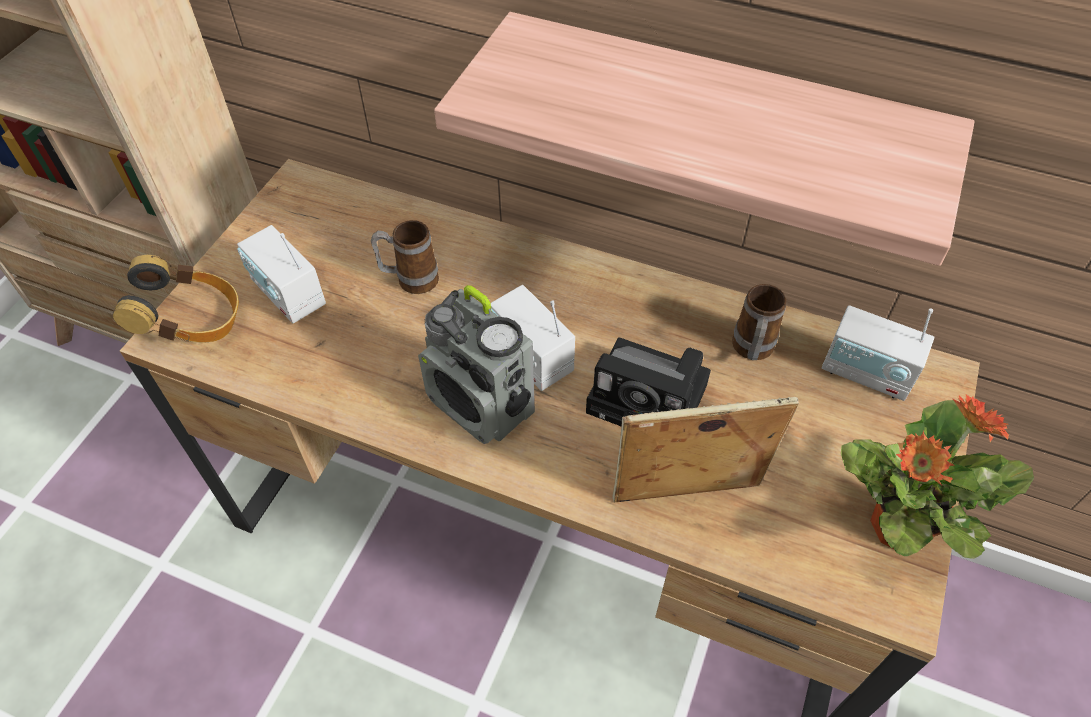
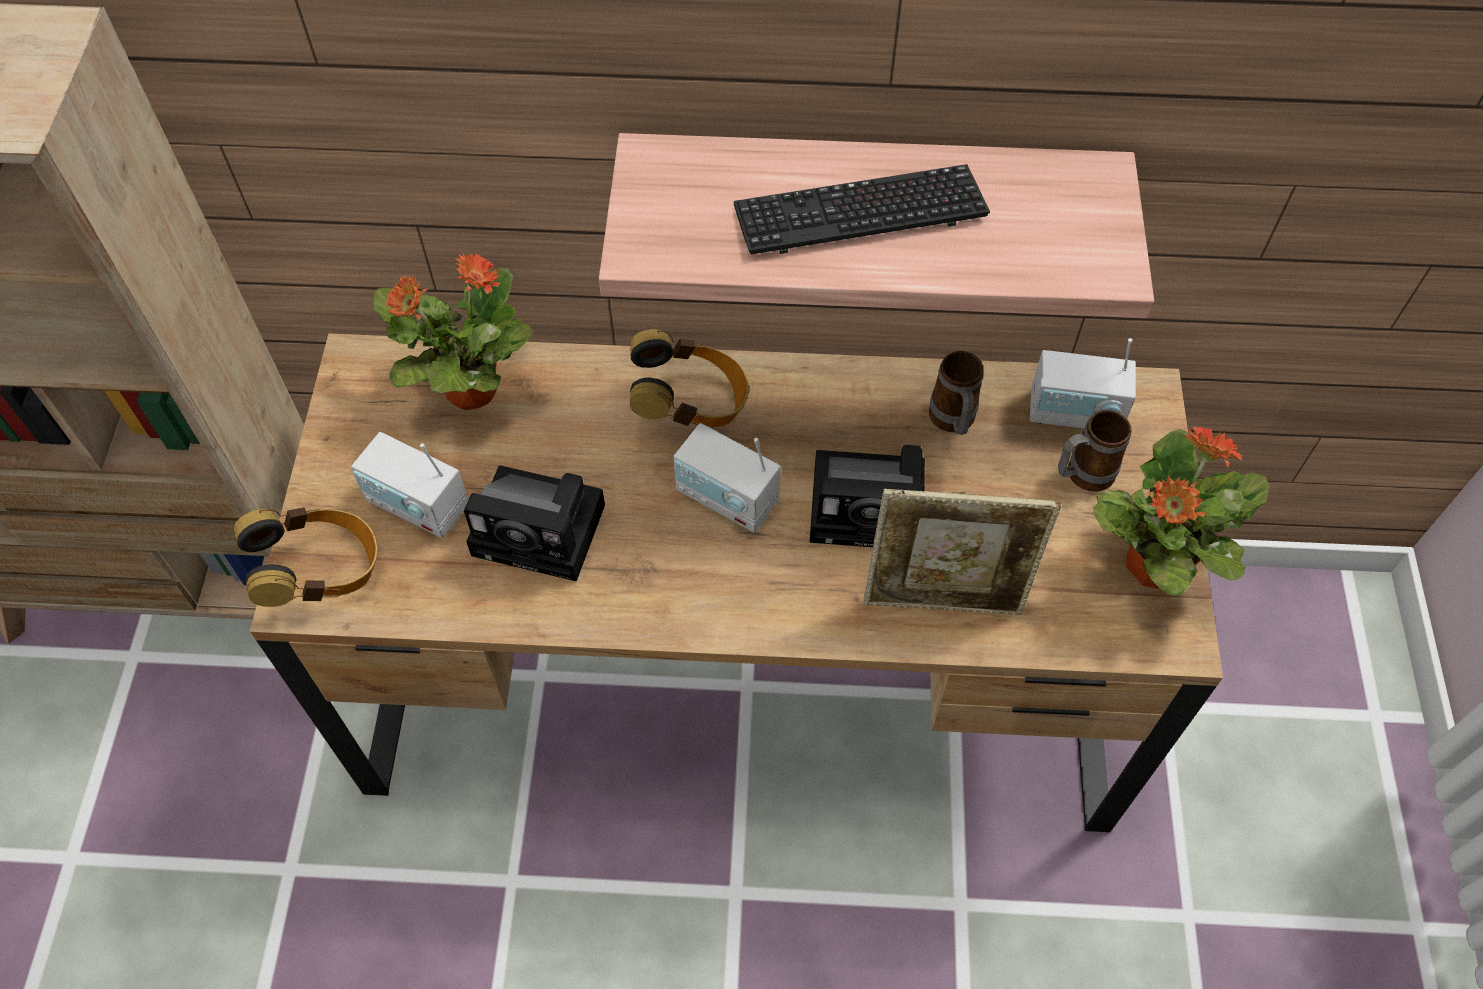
camera: 20 degrees left, 5 degrees up
(368, 223) = (469, 390): none -> potted plant
(374, 340) = (545, 530): none -> camera
(410, 280) = (551, 447): mug -> mug (1081, 475)
(481, 406) = (696, 568): radio -> none
(535, 277) = (691, 403): none -> headphones
(685, 498) = (944, 601): picture frame -> picture frame turned 150 degrees counterclockwise
(688, 111) = (860, 213): none -> keyboard

